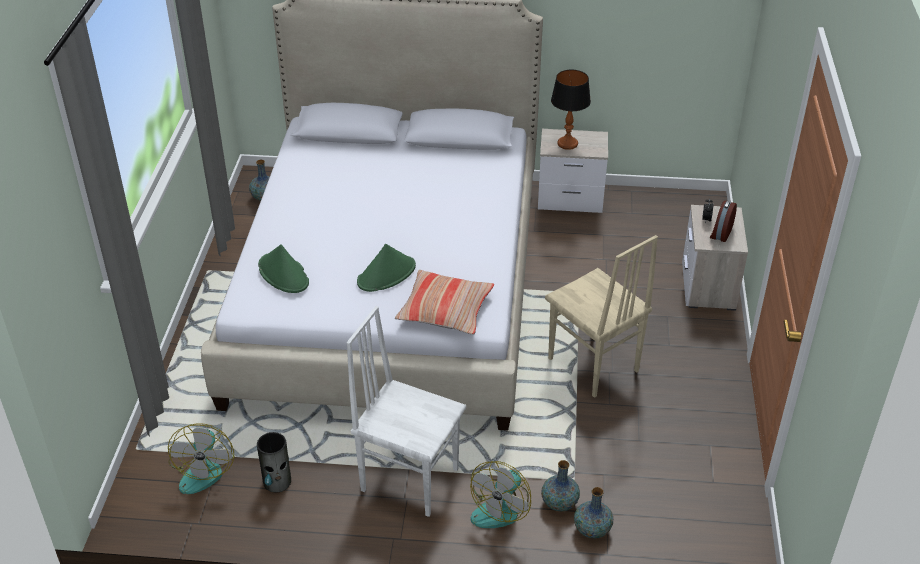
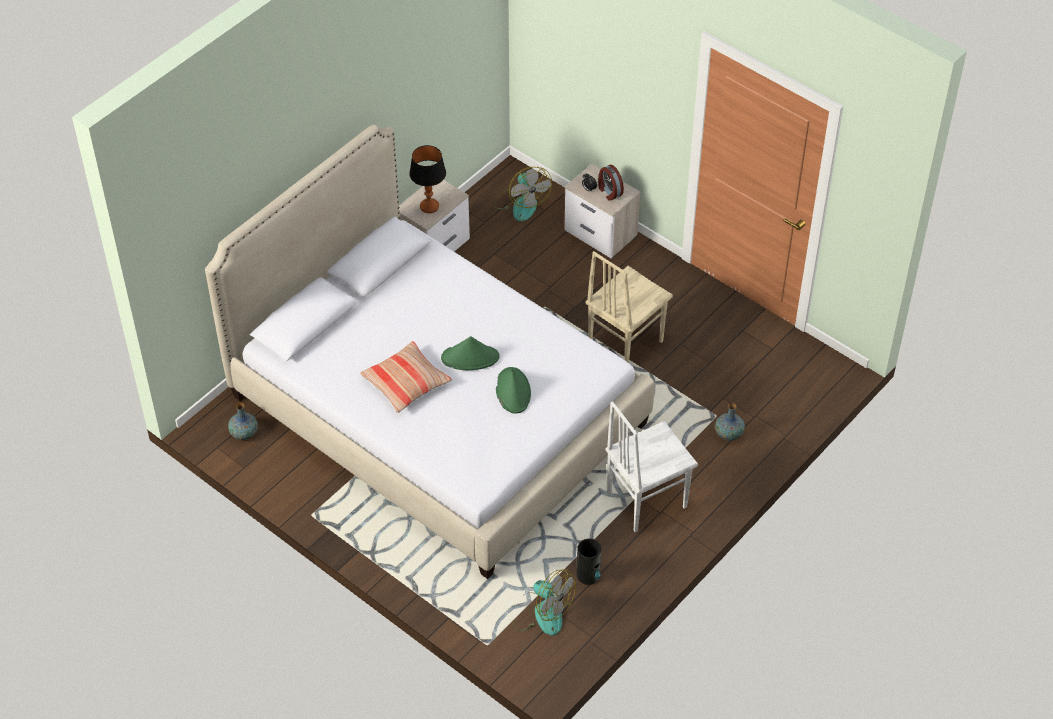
camera: 55 degrees left, 10 degrees up
(284, 274) = (463, 448): green hat -> green hat (470, 357)
(445, 310) = (580, 379): pillow -> pillow (406, 383)
(501, 507) = (708, 466): fan -> fan (521, 203)
(592, 366) = (624, 344): beige chair -> beige chair turned 135 degrees clockwise
(592, 529) = (762, 431): vase -> none

